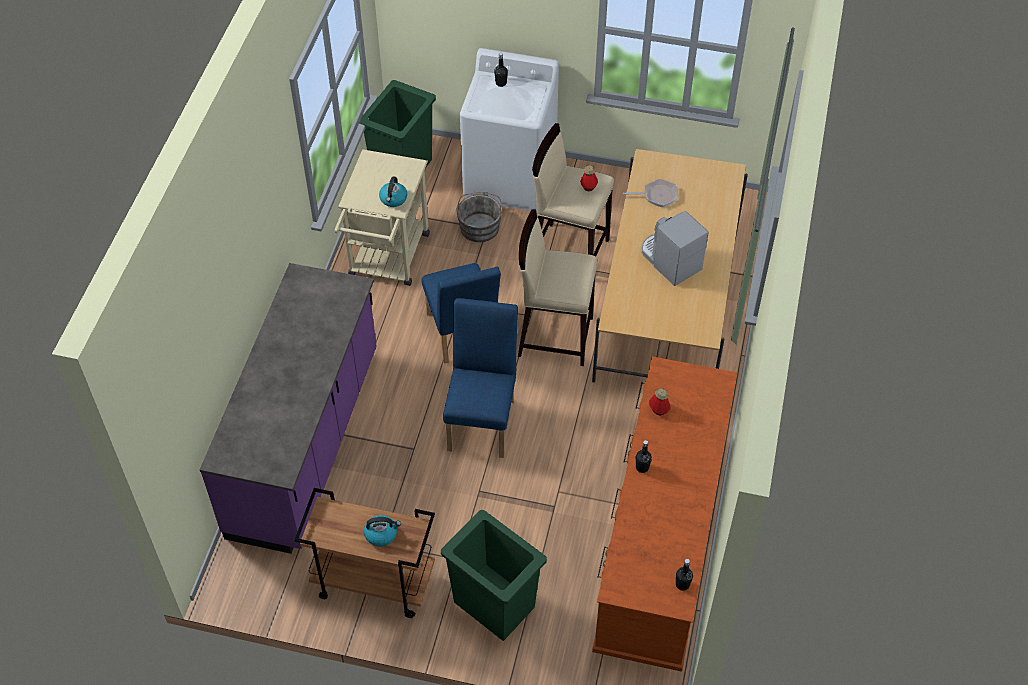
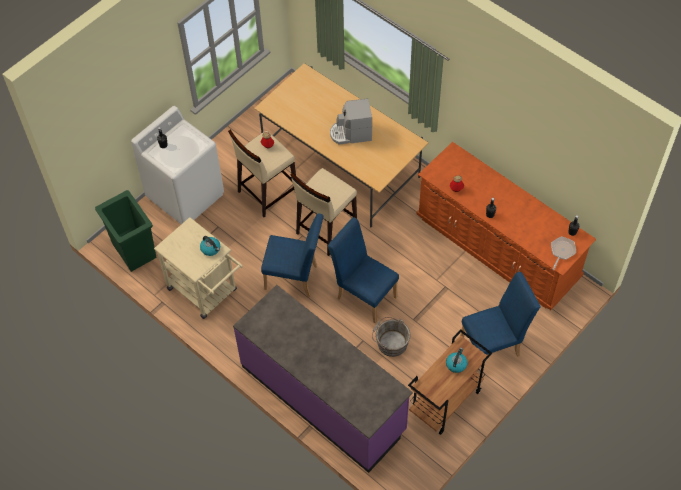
camera: 60 degrees left, 5 degrees up
(479, 225) = (213, 229): grey bucket -> grey bucket (390, 342)
(494, 606) = (494, 346): green trash can -> blue chair
(657, 195) = (298, 115): frying pan -> frying pan (562, 251)

